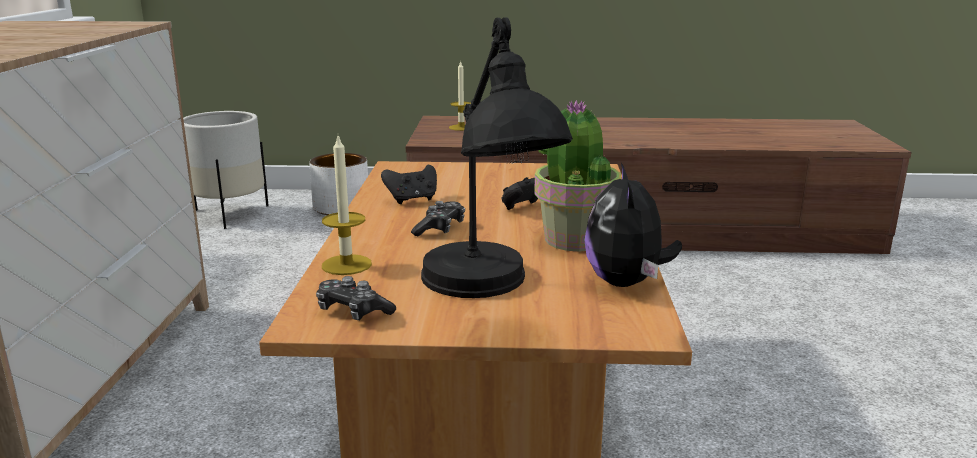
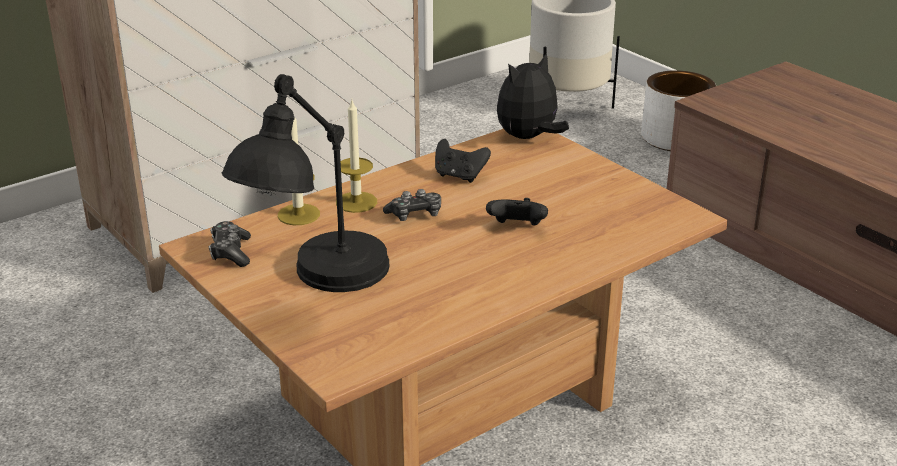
camera: 50 degrees right, 10 degrees up
(461, 127) = (786, 95): candle -> candle (356, 202)
(574, 239) = (477, 277): potted plant -> none
(626, 283) = (415, 332): plush toy -> plush toy (528, 138)

